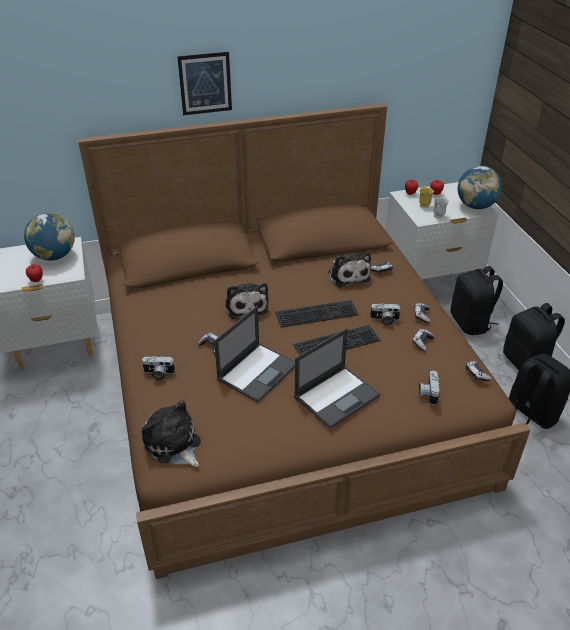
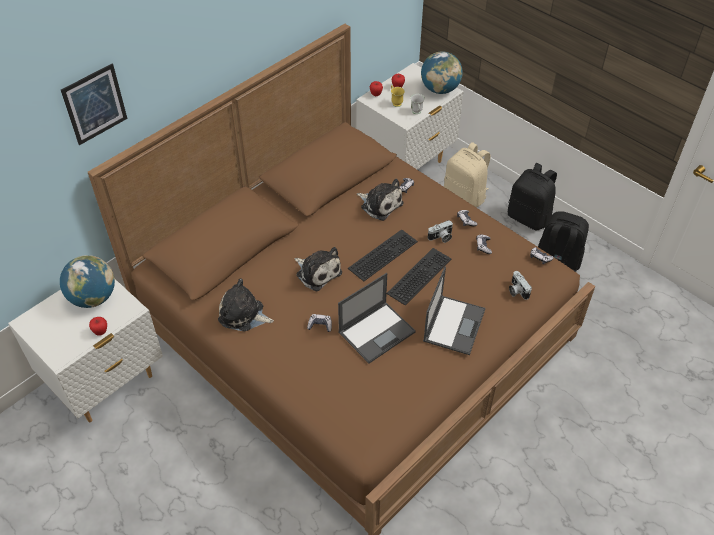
camera: 30 degrees left, 10 degrees up
(158, 374) = (296, 372): camera -> none
(173, 444) = (360, 428): plush toy -> plush toy (243, 315)
(205, 83) = (193, 68): picture -> picture (95, 104)
(258, 371) = (377, 331): laptop -> laptop turned 45 degrees clockwise
(471, 323) = (465, 196): black backpack -> beige backpack

